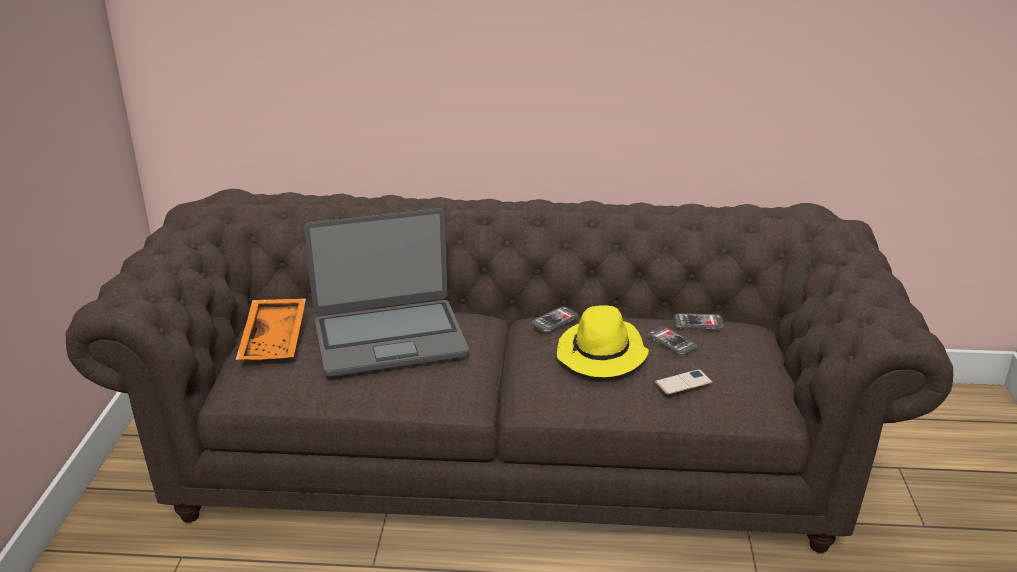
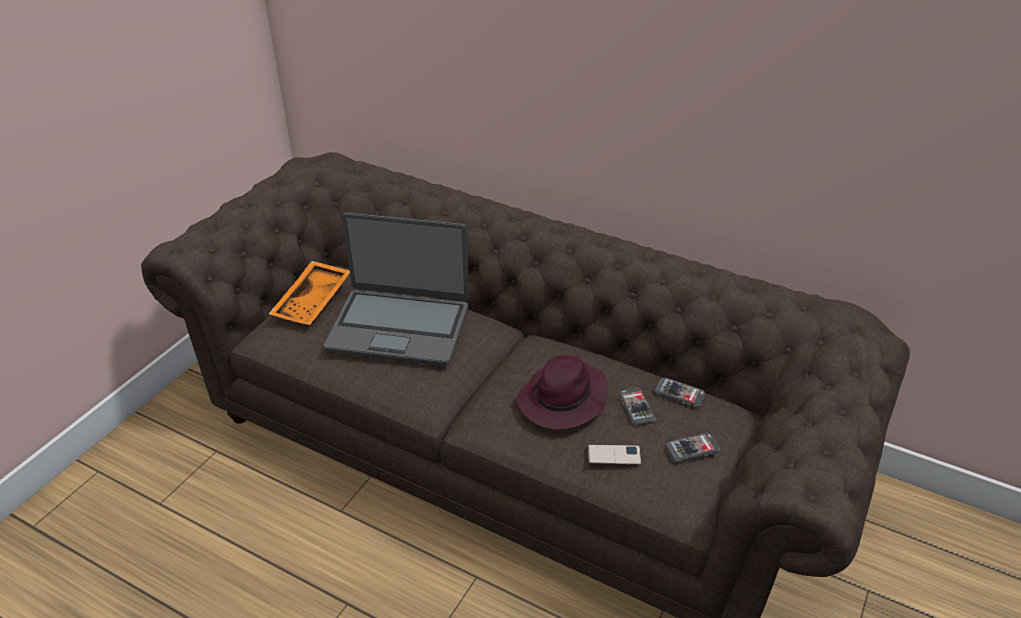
camera: 25 degrees right, 10 degrees up
(555, 321) = (549, 351): phone -> phone (692, 449)
(602, 355) = (563, 400): yellow hat -> purple hat

